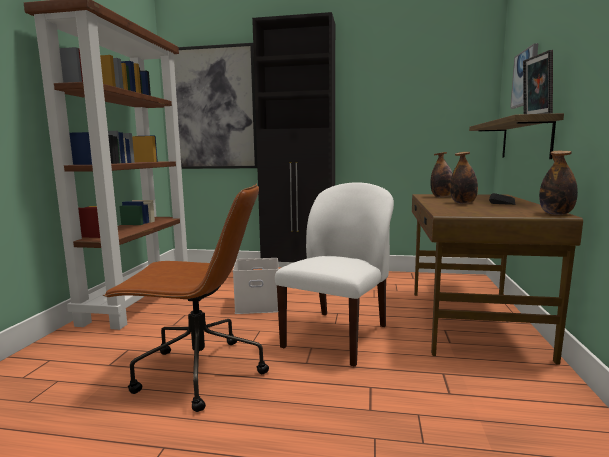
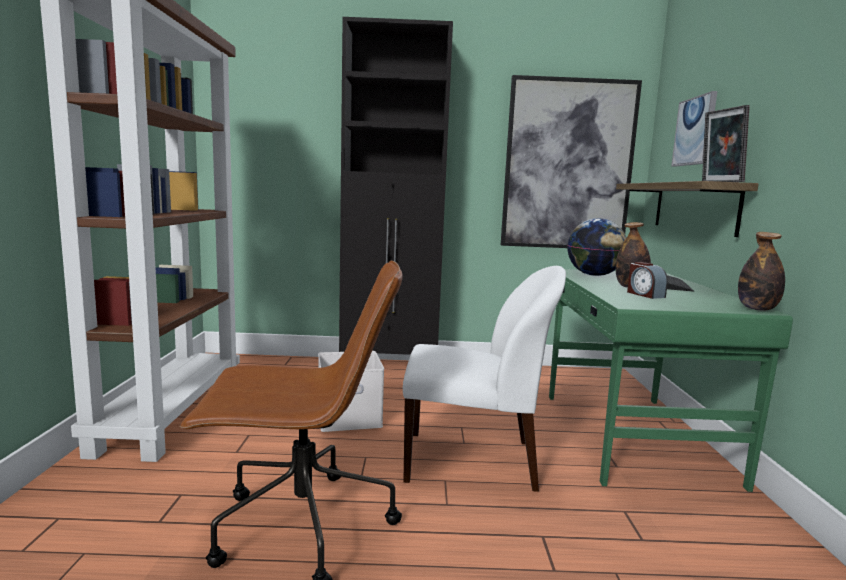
camera: 10 degrees left, 0 degrees up
(213, 109) = (273, 136): picture -> picture (568, 165)
(337, 335) = (473, 461): white chair -> white chair turned 75 degrees clockwise
(441, 197) = (594, 275): bottle -> globe
(468, 207) = (644, 294): none -> alarm clock
(470, 322) = (631, 436): brown desk -> green desk

